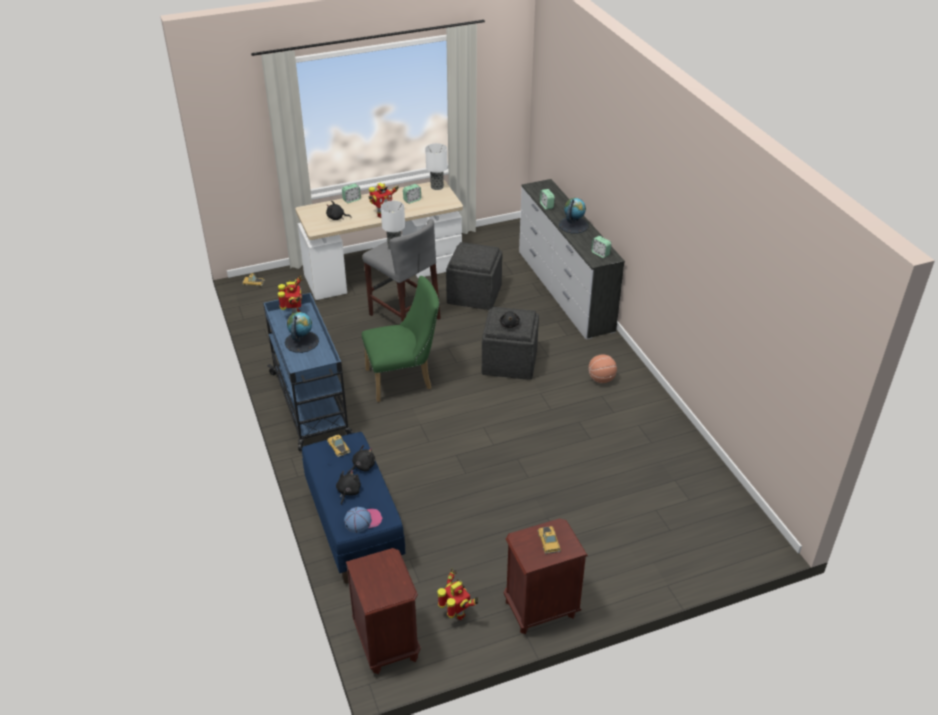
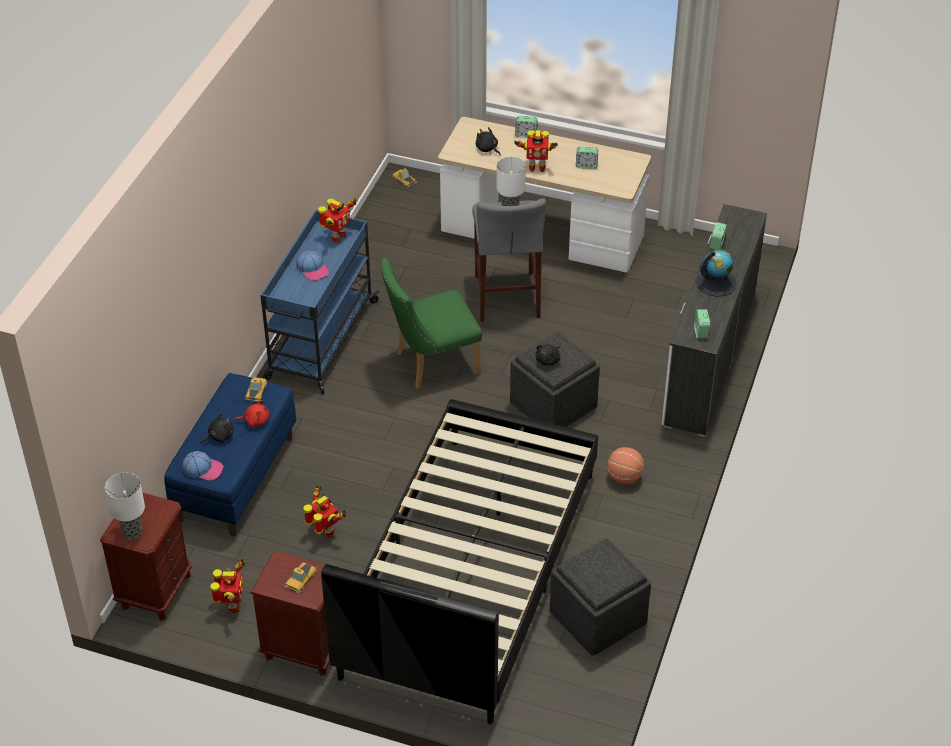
camera: 40 degrees right, 5 degrees up
(301, 341) = (312, 269): globe -> cap
(362, 466) = (255, 421): black plush toy -> red plush toy
(404, 380) = (431, 364): green chair -> green chair turned 135 degrees clockwise
(437, 186) = (632, 161): table lamp -> table lamp (132, 531)
(461, 523) = (325, 532): none -> toy robot
(475, 294) = (607, 310): grey ottoman -> grey ottoman (599, 617)
(584, 488) = (470, 572): none -> black bed

